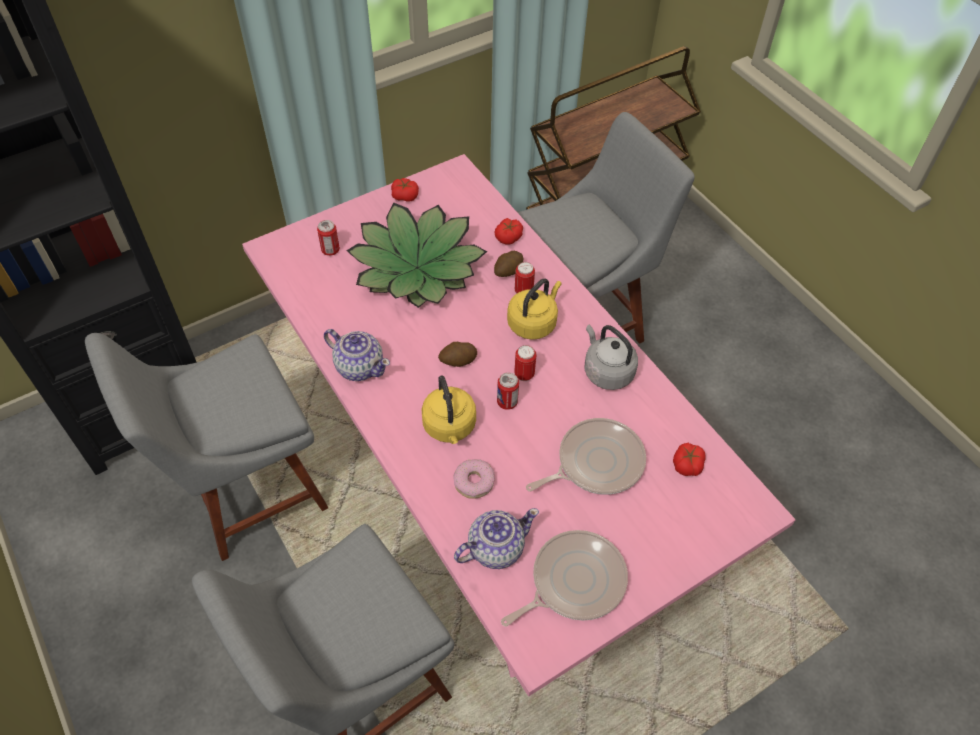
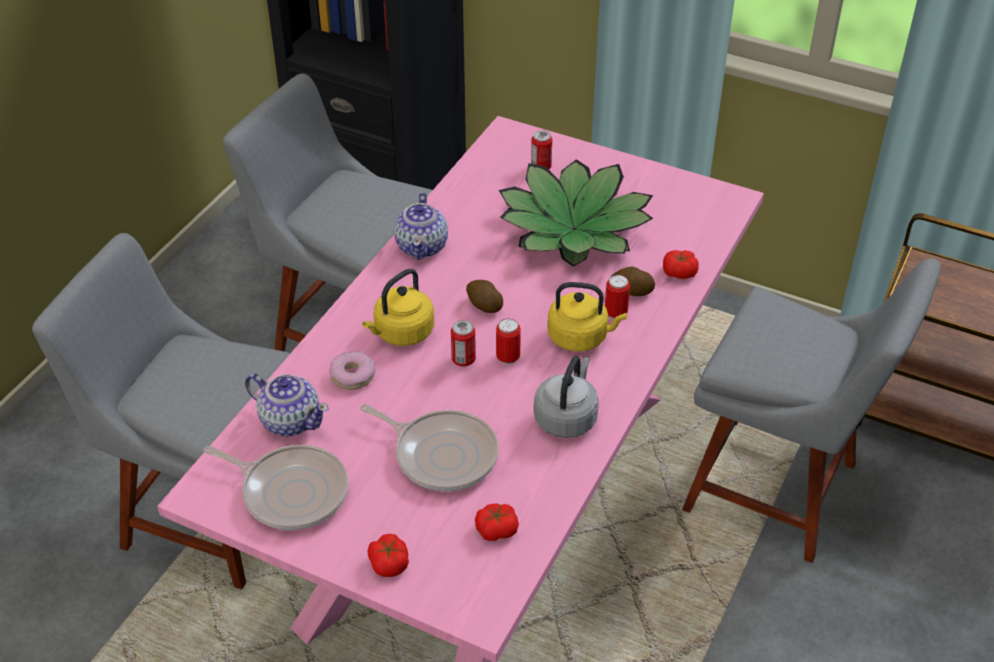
camera: 60 degrees right, 10 degrees down
(405, 196) = (659, 180): tomato -> tomato (389, 563)

